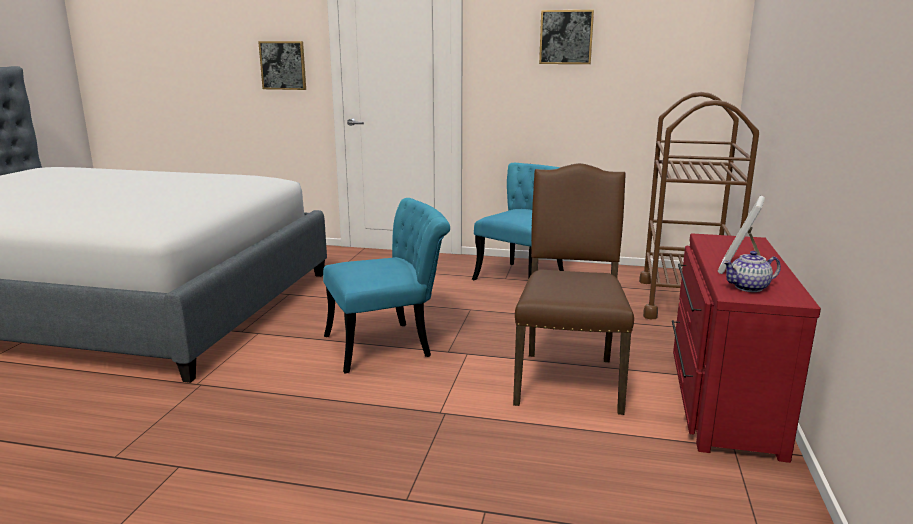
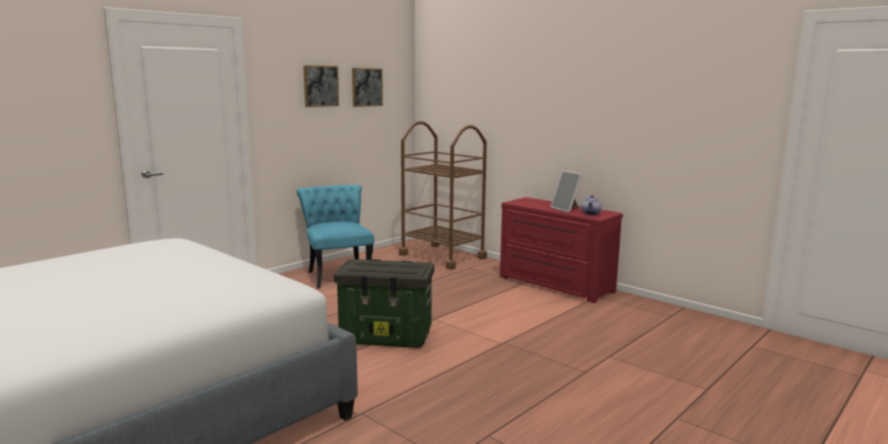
camera: 60 degrees left, 5 degrees down
(283, 65) = (53, 120): picture -> picture (366, 87)
(389, 344) = (387, 336): turquoise chair -> storage box
(568, 379) = (499, 305): brown chair -> none

